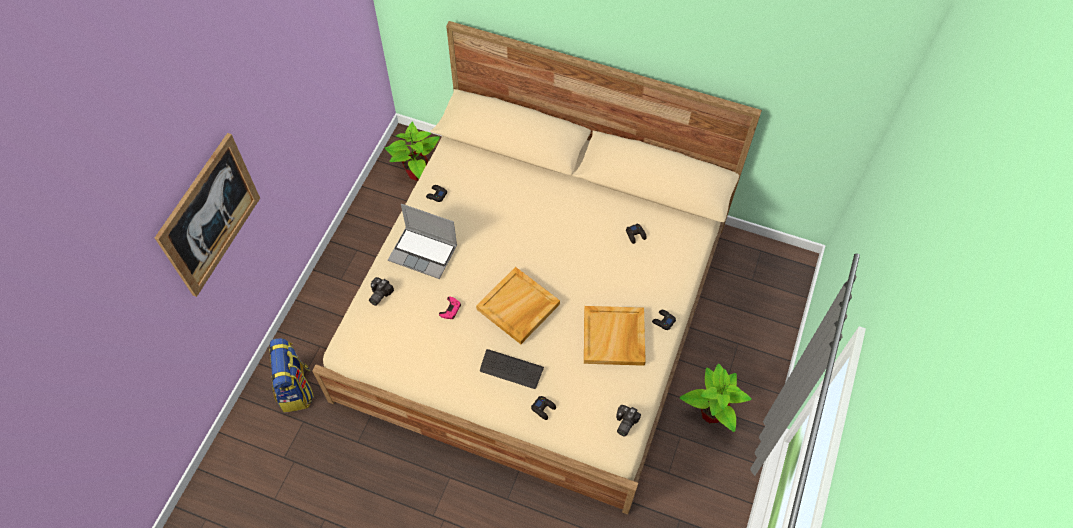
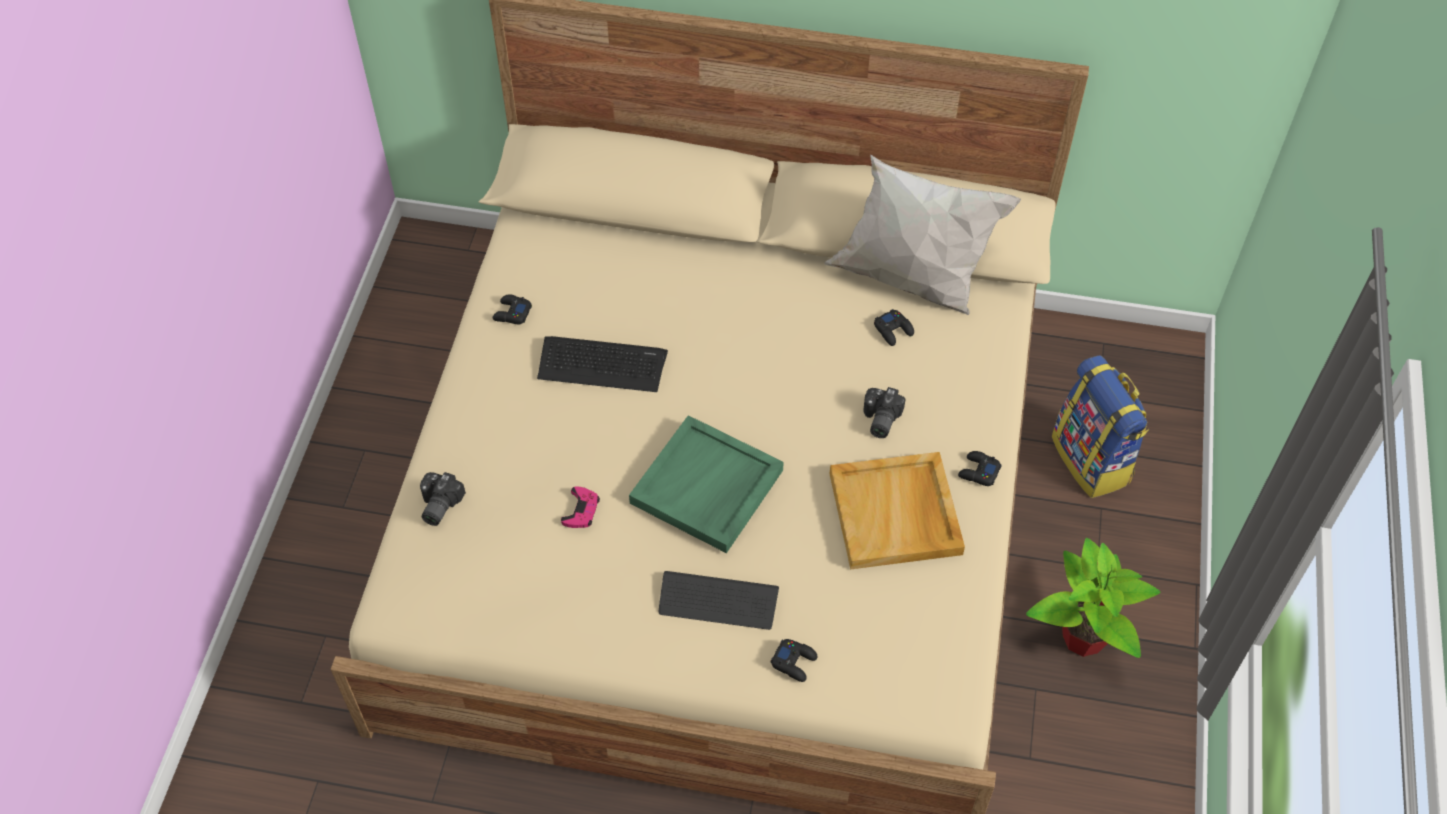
camera: 10 degrees left, 5 degrees down
(209, 215) = (102, 378): picture -> none
(296, 389) = (293, 722): backpack -> backpack (1092, 460)
(416, 173) = (452, 299): potted plant -> none
(424, 253) = (510, 417): laptop -> none
(477, 231) = (602, 364): none -> keyboard
(518, 307) = (707, 488): beige tray -> green tray
(624, 423) = (949, 664): camera -> camera (879, 420)
(651, 209) = (911, 282): none -> white pillow

